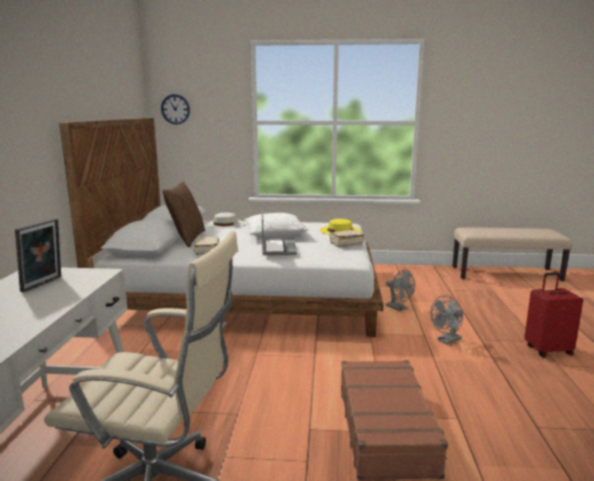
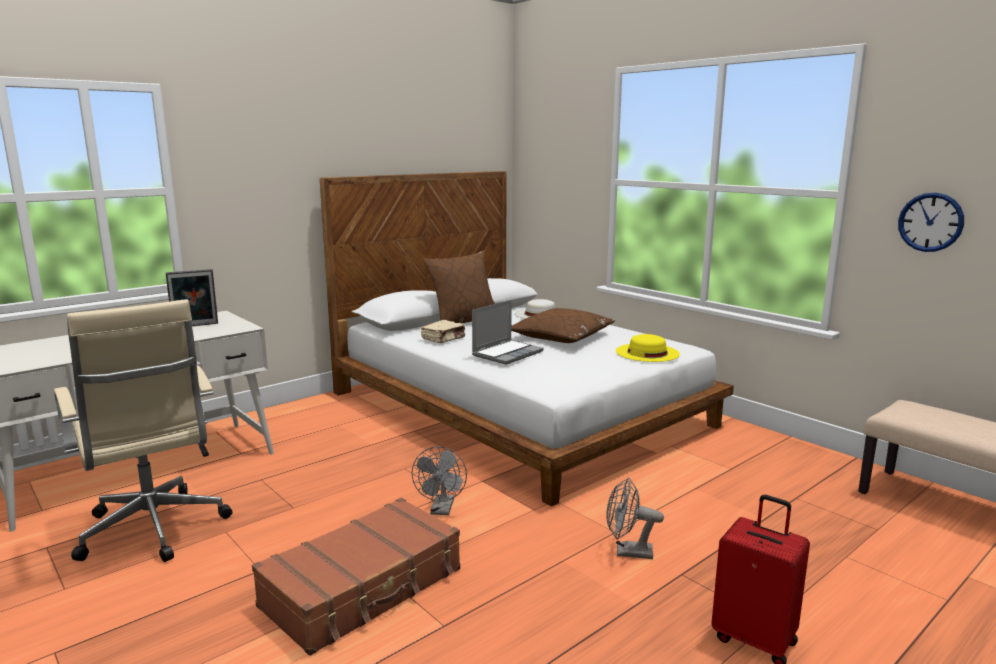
camera: 45 degrees right, 0 degrees up
(175, 109) = (535, 161): wall clock -> wall clock (930, 222)
(274, 233) = (561, 336): white pillow -> brown pillow
(346, 244) = (602, 369): beige book -> none
(399, 308) = (656, 490): grey fan -> grey fan (441, 510)

